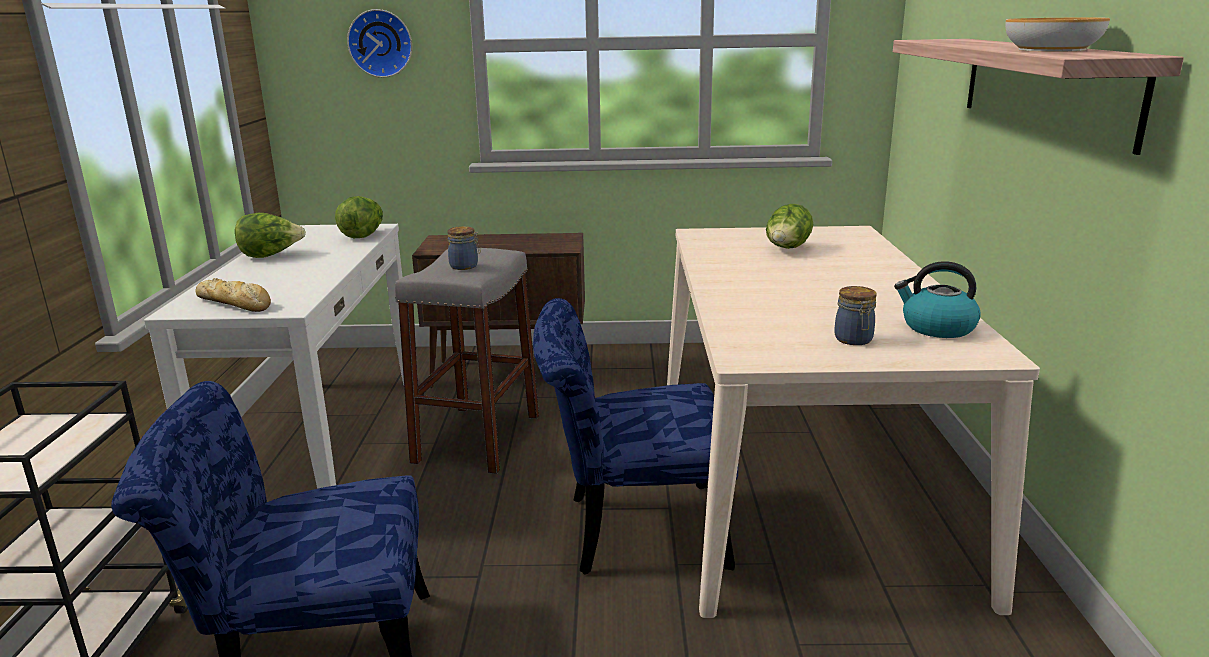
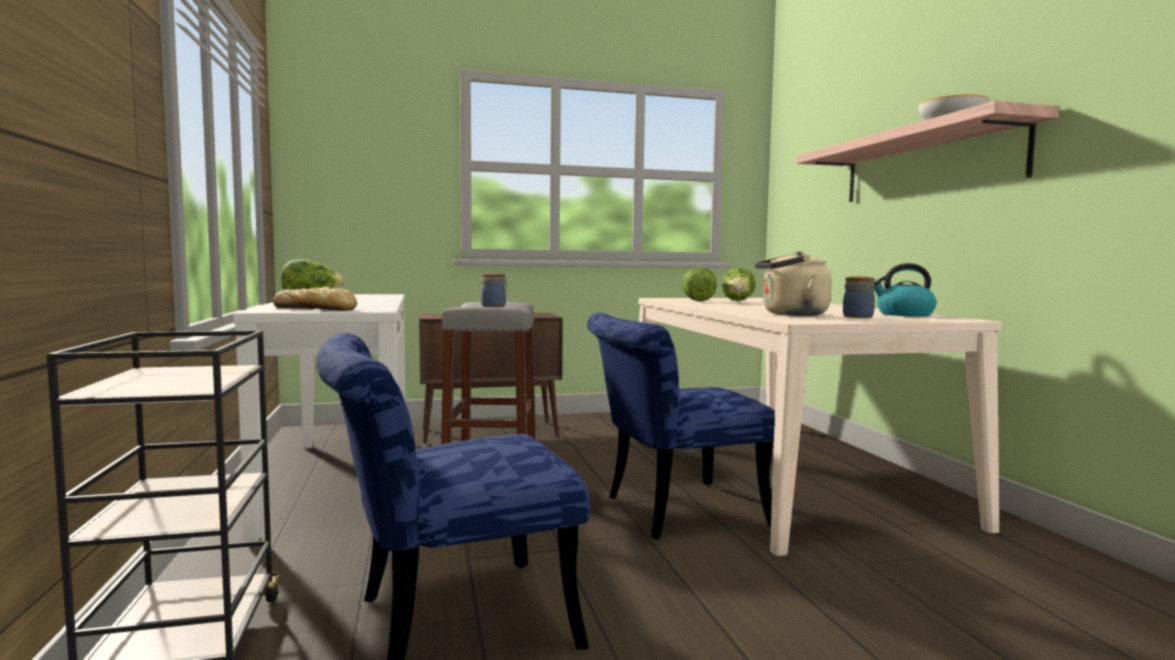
camera: 15 degrees left, 15 degrees down
(363, 235) = (382, 296): lettuce -> lettuce (697, 301)
(381, 43) = (384, 158): wall clock -> none
(776, 323) = (791, 314): none -> beige kettle

